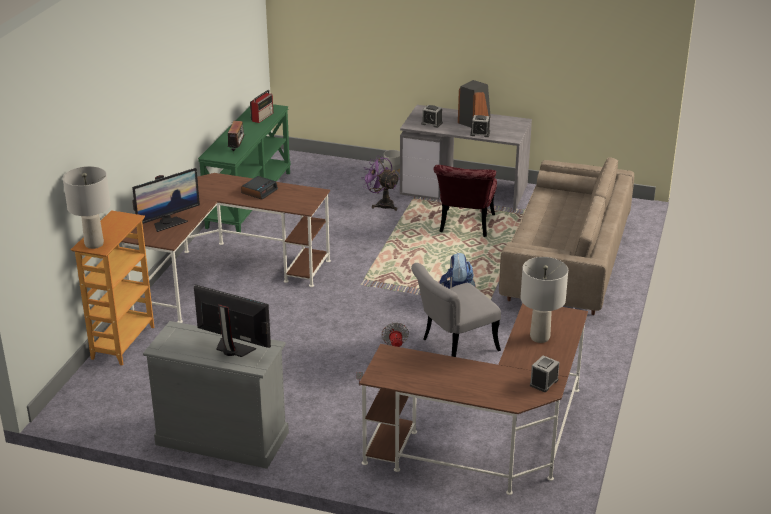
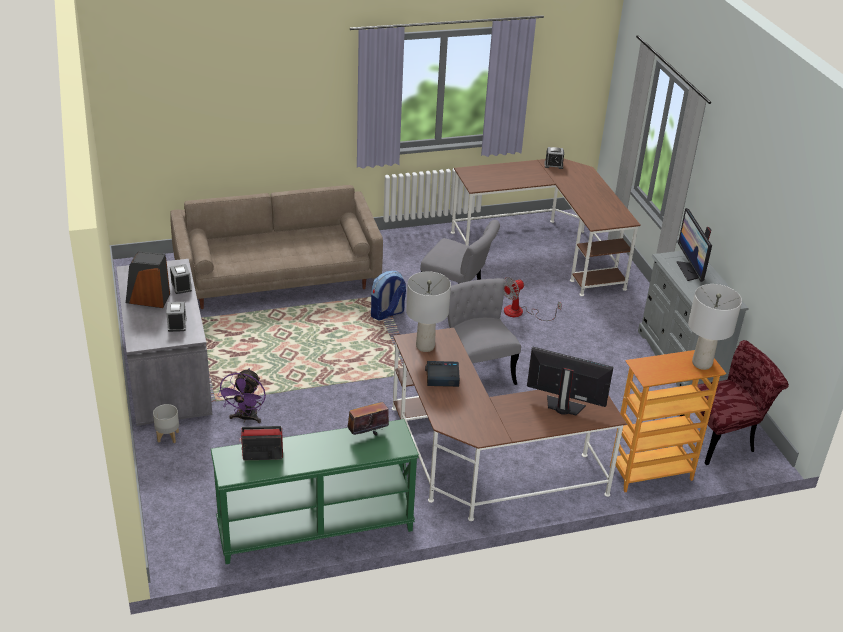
camera: 125 degrees left, 5 degrees up
(334, 314) = (476, 368): none -> grey chair
(465, 227) = (252, 347): red chair -> red chair (722, 437)
(539, 337) = (507, 176): grey table lamp -> grey table lamp (425, 347)

